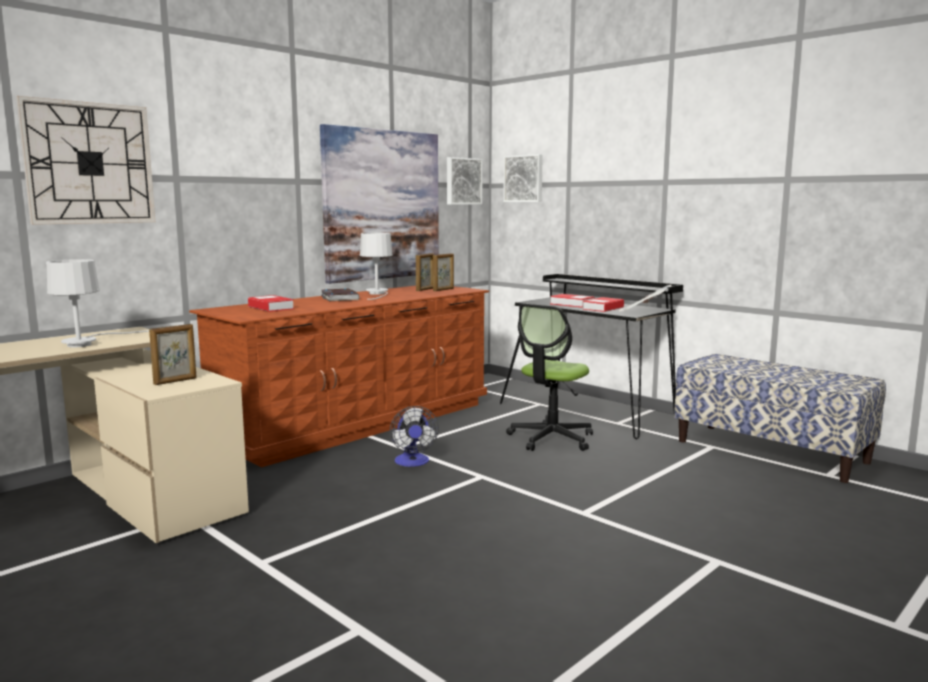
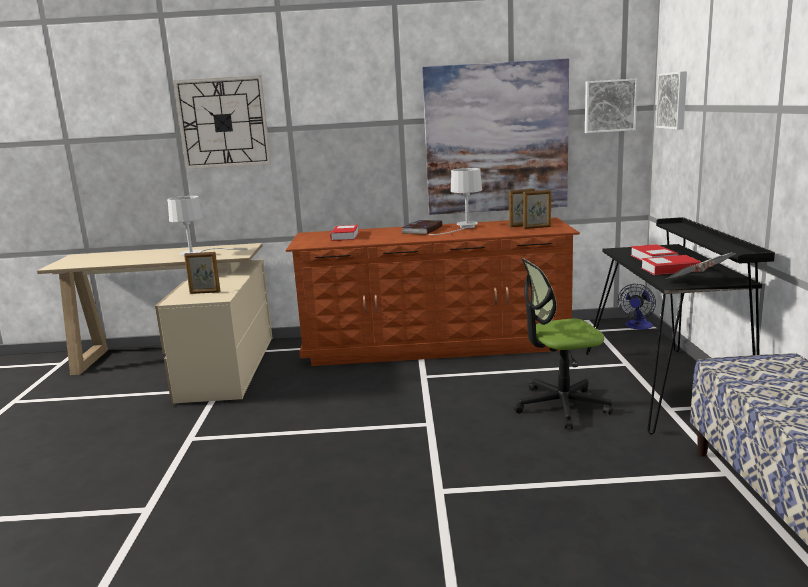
camera: 45 degrees right, 5 degrees up
(412, 462) = (405, 393): fan -> fan (637, 326)

